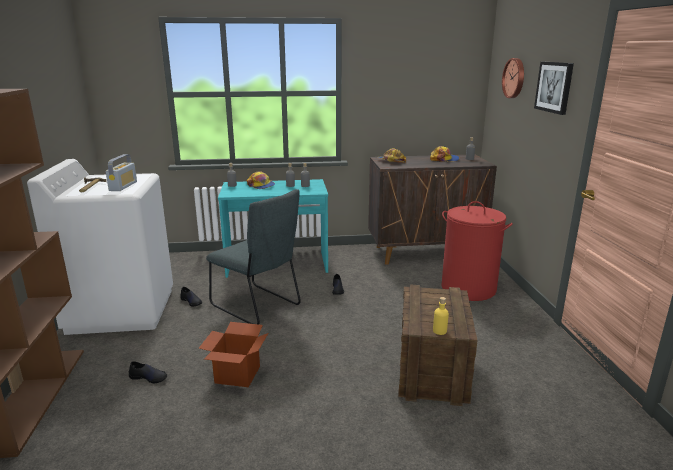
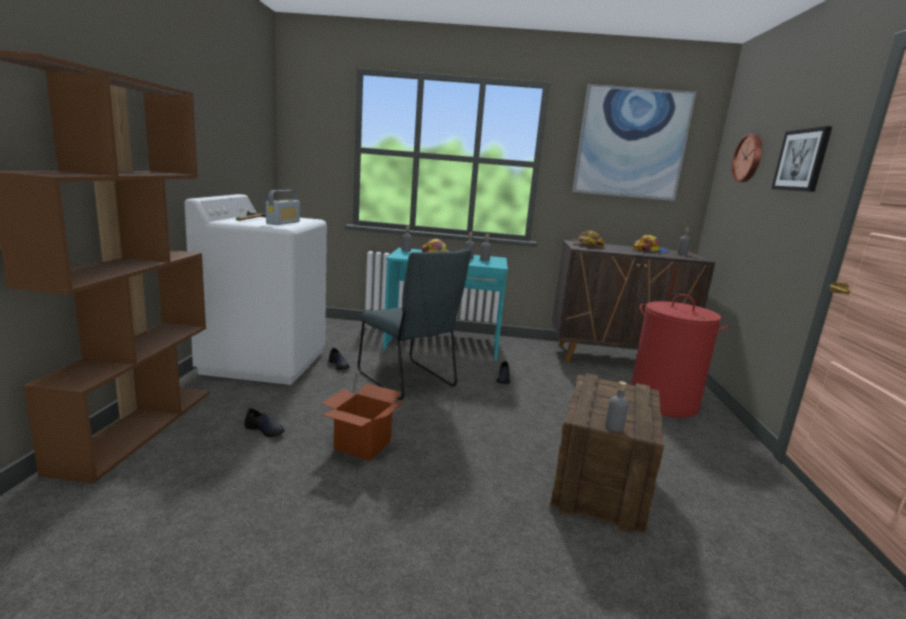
camera: 10 degrees right, 5 degrees down
(418, 67) = (631, 143): none -> picture
(439, 331) = (614, 427): yellow bottle -> grey bottle

